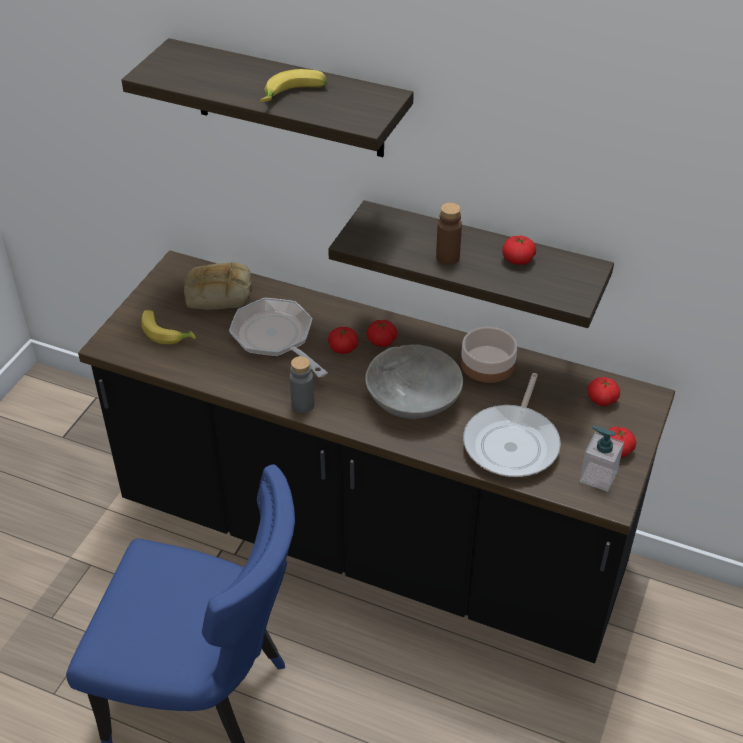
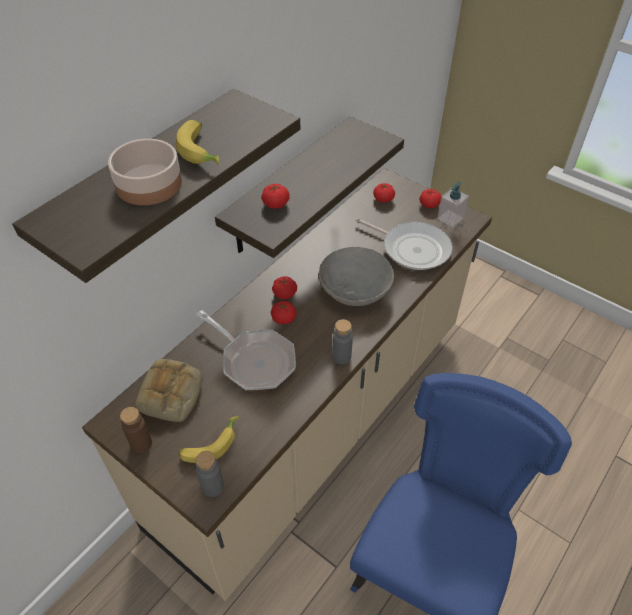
camera: 75 degrees left, 5 degrees up
(122, 345) = (212, 486): none -> grey bottle
(276, 338) = (254, 360): frying pan -> frying pan turned 120 degrees counterclockwise
(371, 541) = (316, 423): black counter -> beige counter
(447, 258) = (314, 186): brown bottle -> brown bottle (141, 443)
(488, 364) = (332, 242): bowl -> bowl (150, 184)
(518, 259) = (331, 154): tomato -> tomato (275, 204)

